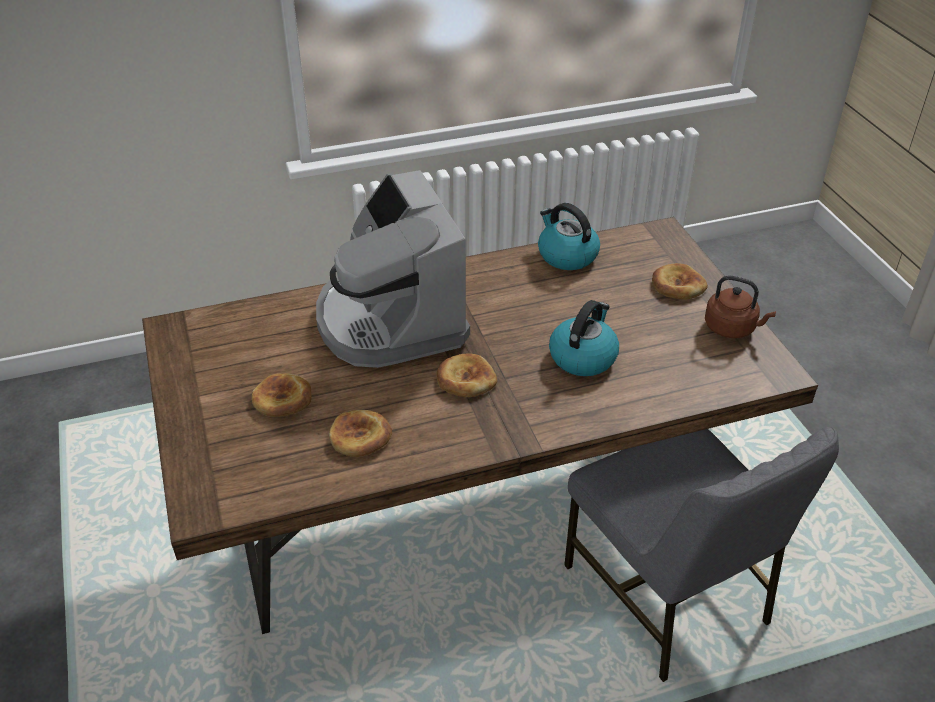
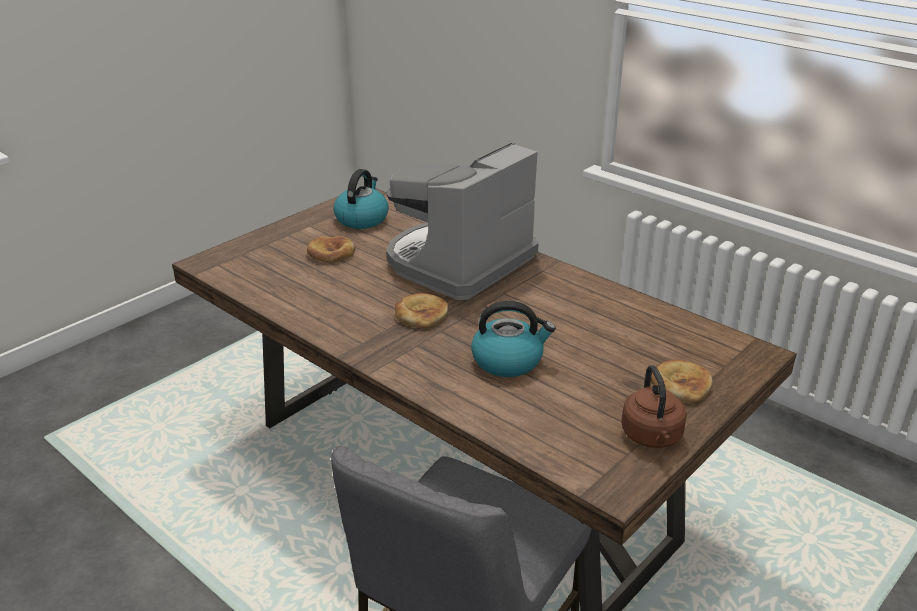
camera: 60 degrees right, 10 degrees down
(360, 437) = (317, 292): bread -> none
(566, 255) = (644, 312): kettle -> kettle (362, 219)

